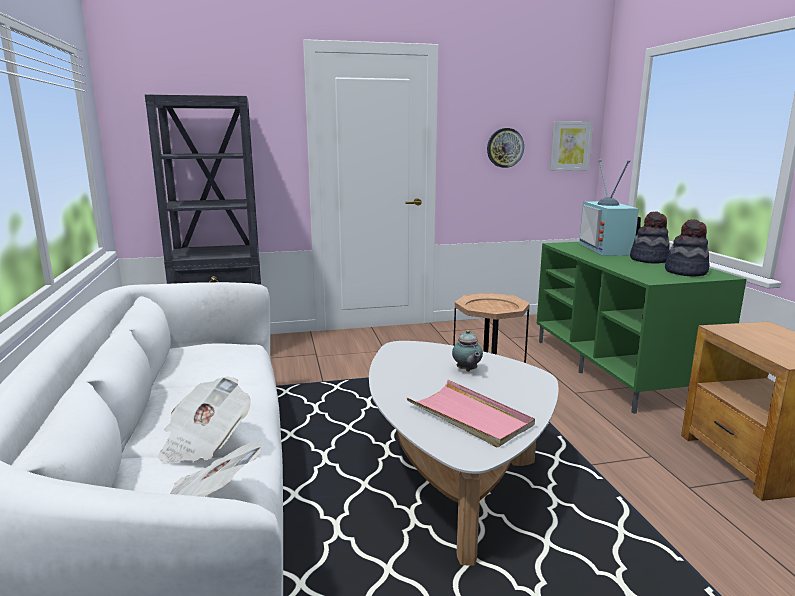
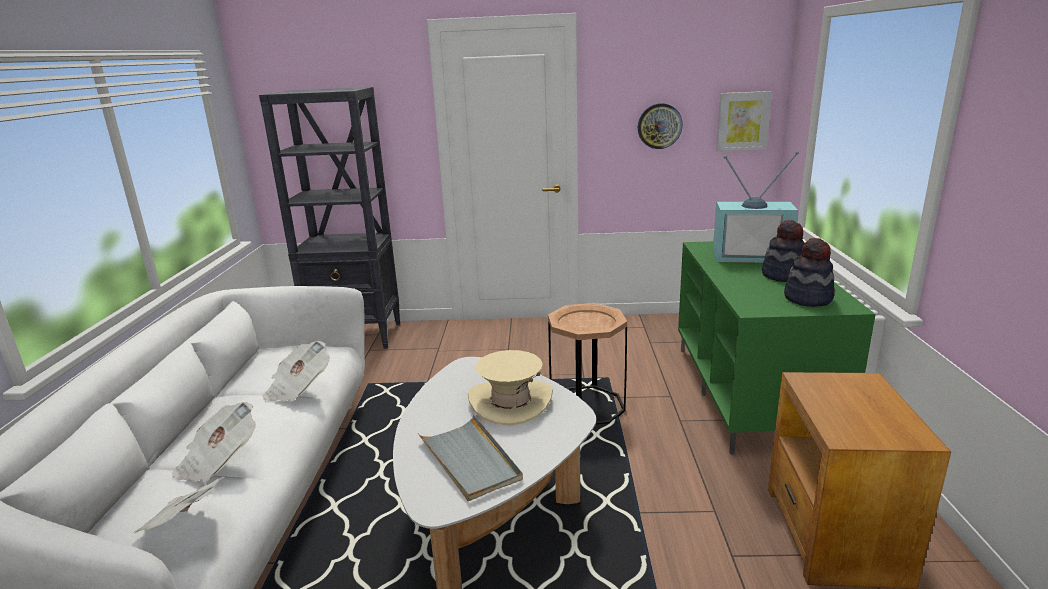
camera: 15 degrees right, 5 degrees up
(240, 376) = (298, 388): none -> newspaper
(467, 371) = (510, 402): teapot -> beige hat
(469, 416) = (470, 460): pink tray -> grey tray
(608, 249) = (751, 255): television -> television turned 90 degrees counterclockwise

